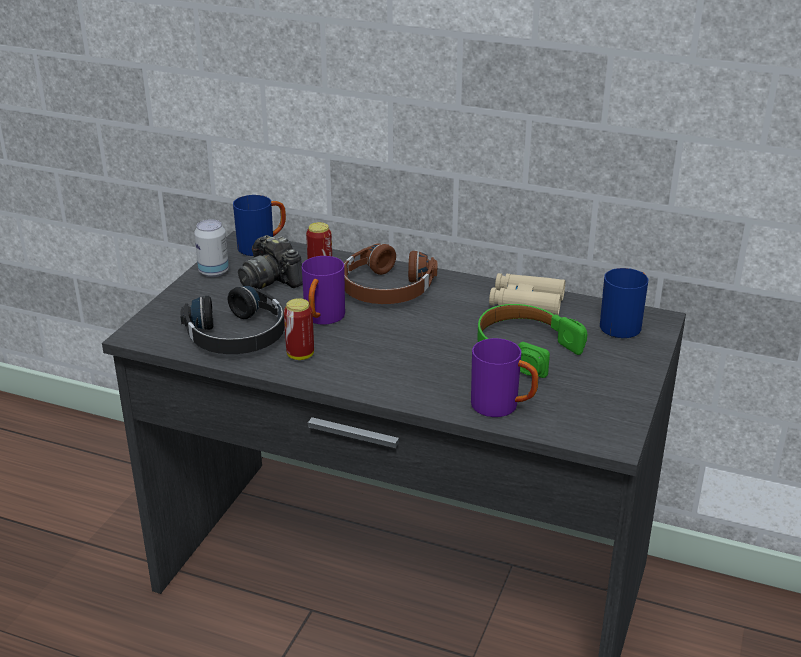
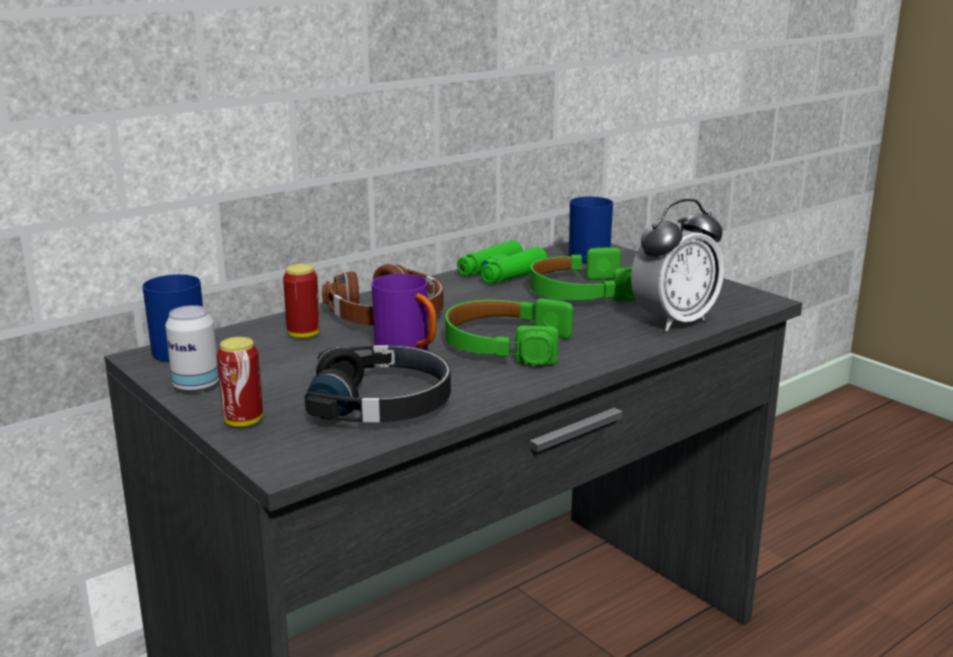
camera: 60 degrees left, 10 degrees down
(271, 280) = (275, 361): camera -> none
(300, 355) = (473, 380): can -> can (243, 421)
(375, 348) = (505, 345): none -> green headphones
(503, 407) = (674, 321): purple mug -> alarm clock
(526, 302) = (501, 273): beige binoculars -> green binoculars

